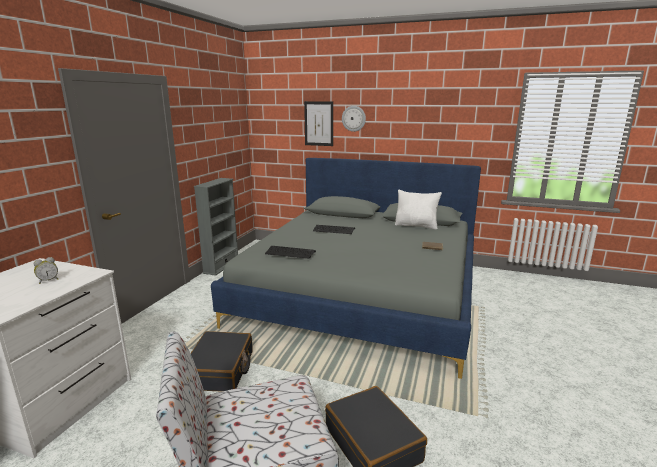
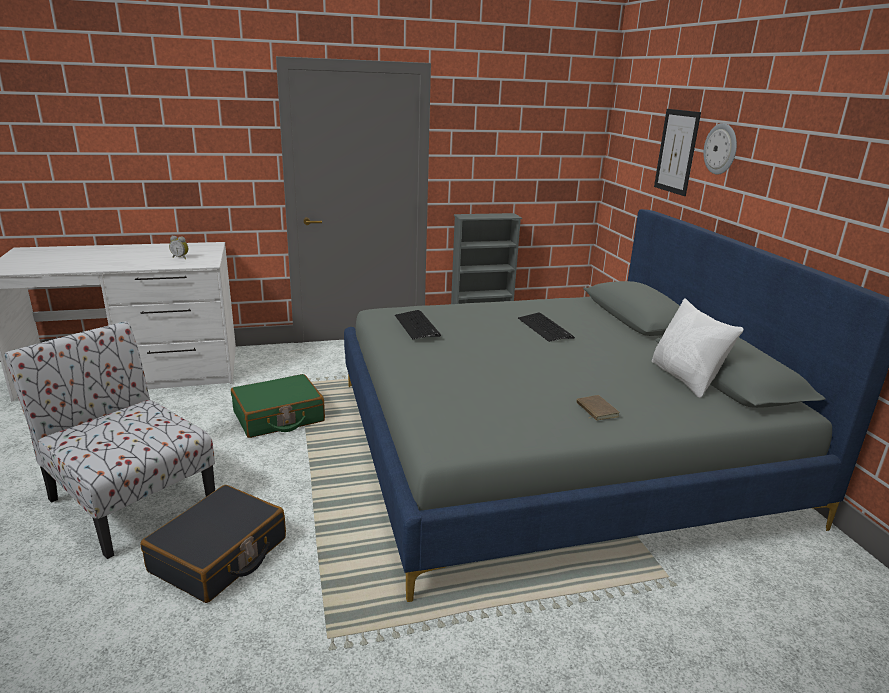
camera: 55 degrees right, 5 degrees up
(220, 370) = (278, 417): black suitcase -> green suitcase

